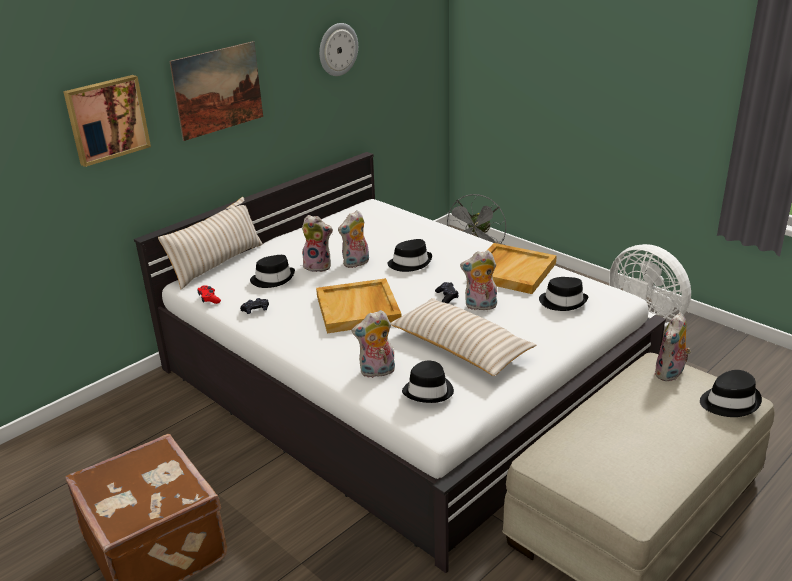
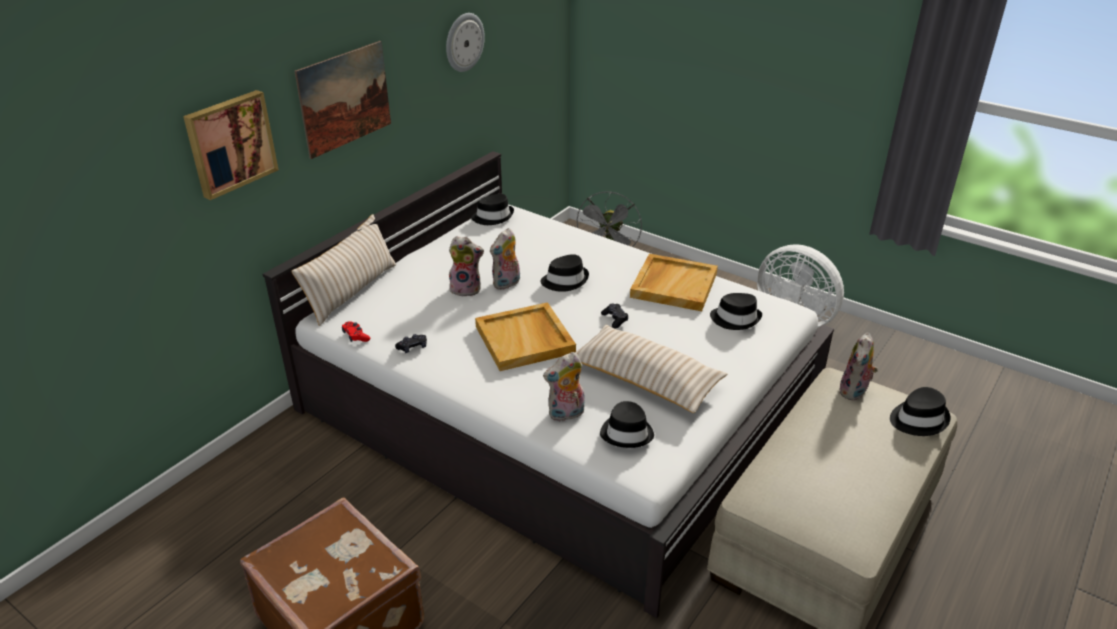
camera: 10 degrees left, 5 degrees up
(273, 279) = (421, 307): black hat -> black hat (493, 217)
(480, 306) = (652, 329): plush toy -> none

